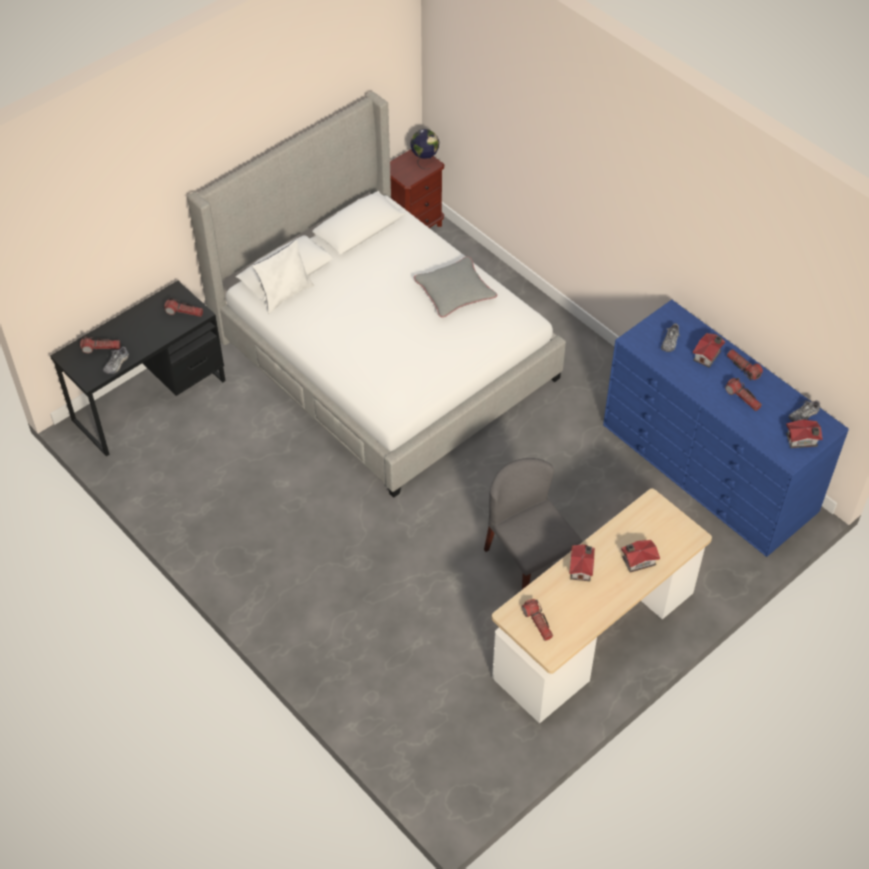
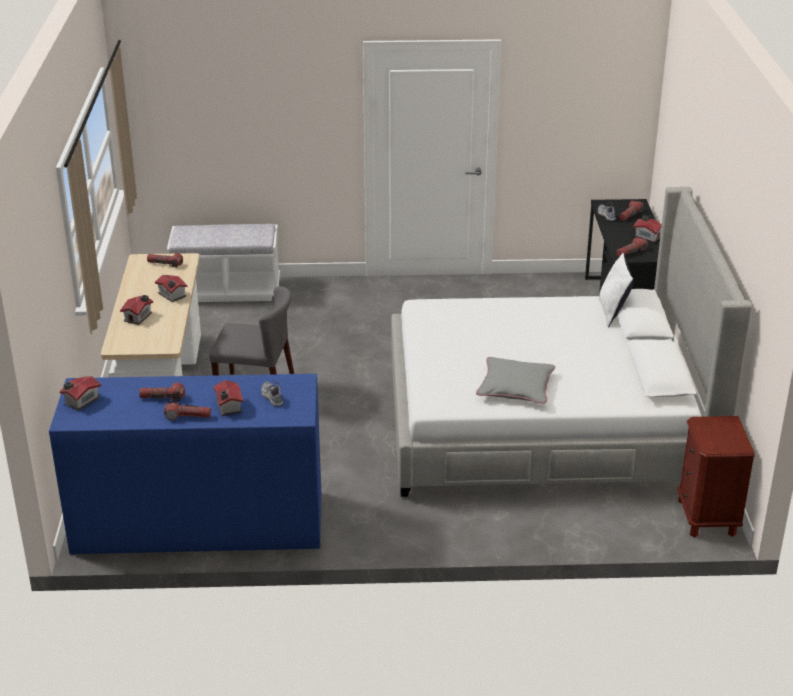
camera: 130 degrees right, 20 degrees down
(140, 316) = (647, 236): none -> toy house
(393, 728) = (227, 291): none -> white bench
(425, 161) = (721, 444): globe -> none
(803, 415) = (98, 417): shoe -> none

